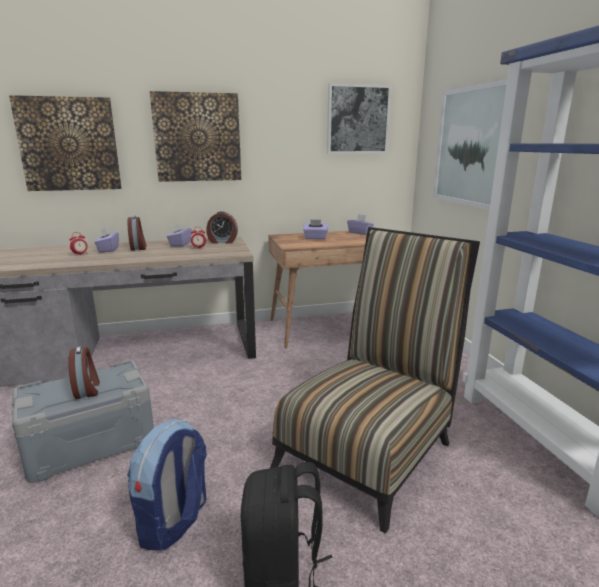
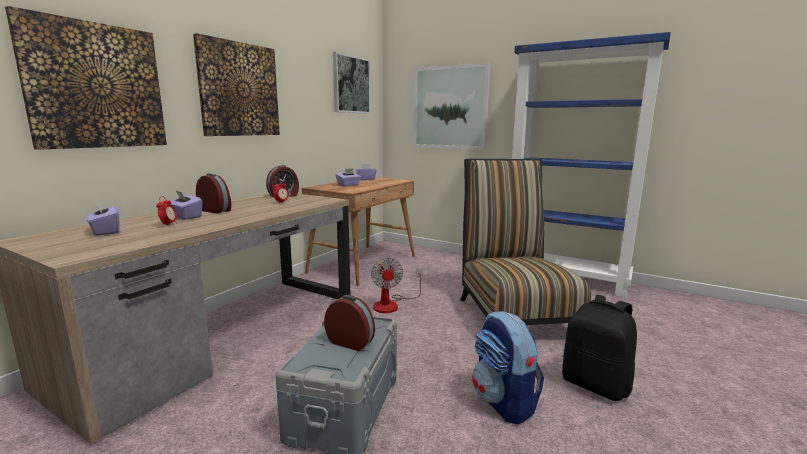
camera: 45 degrees left, 5 degrees down
(180, 244) = (249, 202): purple tissue box -> purple tissue box (105, 231)
(277, 378) = (392, 304): none -> fan

